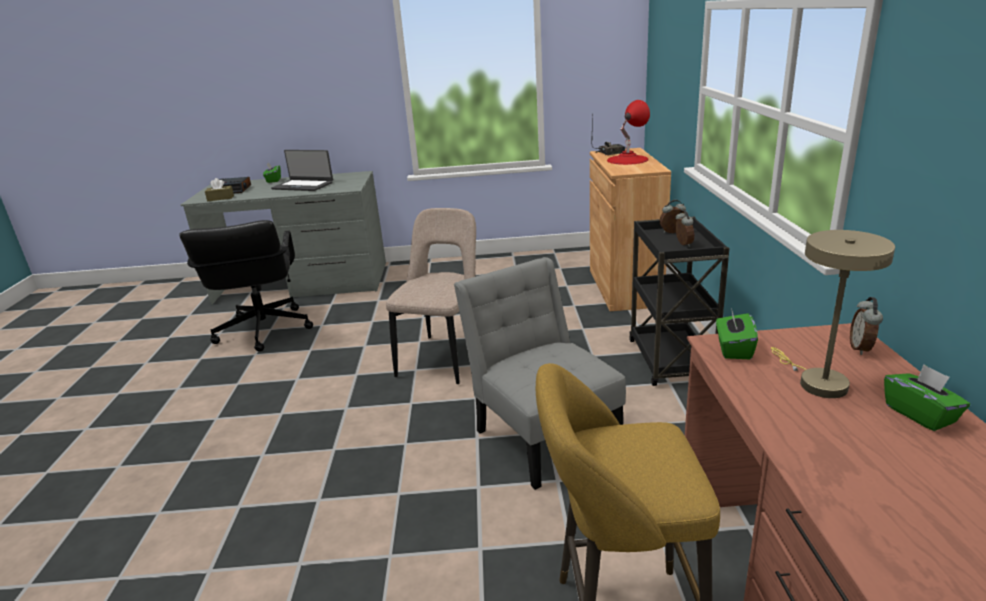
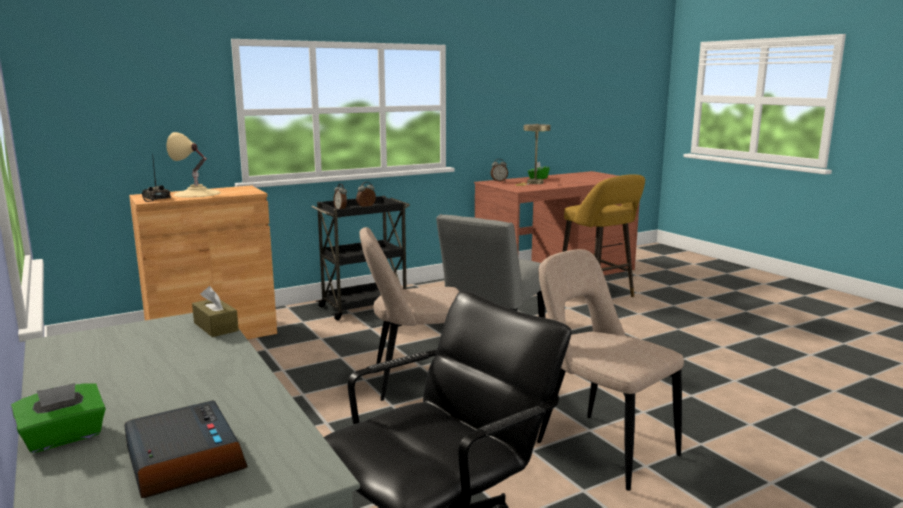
camera: 120 degrees left, 10 degrees down
(220, 198) = (287, 436): brown tissue box -> brown tissue box (216, 327)
(258, 409) = (601, 447): none -> beige chair
(303, 185) = (163, 369): laptop -> none
(627, 159) = (197, 193): red table lamp -> beige table lamp
(733, 349) = (522, 188): green tissue box -> none

